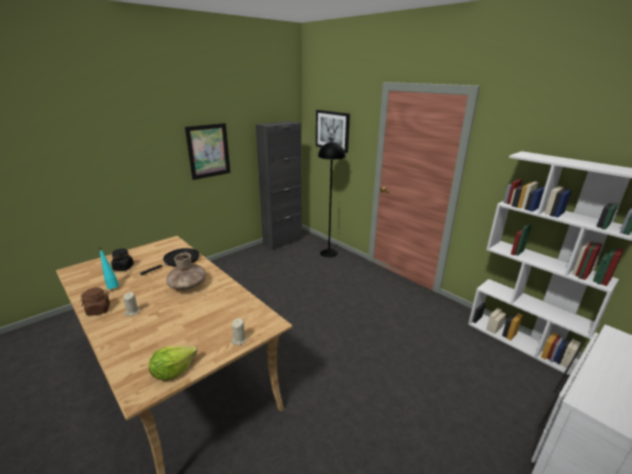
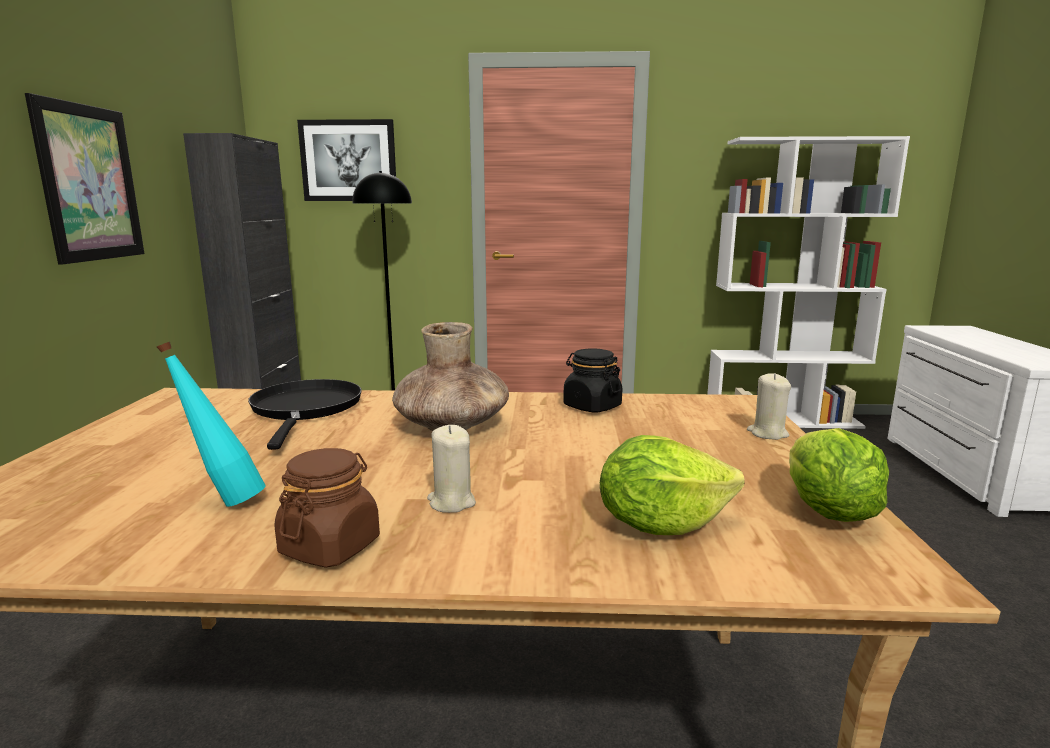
camera: 45 degrees left, 10 degrees down
(123, 267) = (148, 466): black jar -> black jar (591, 406)
(142, 346) = (661, 524): none -> lettuce

